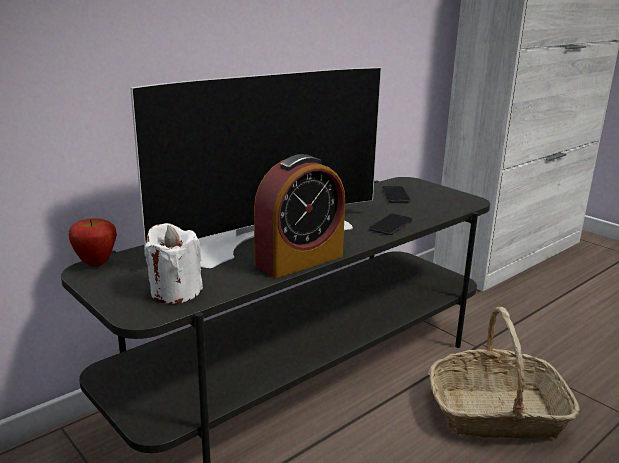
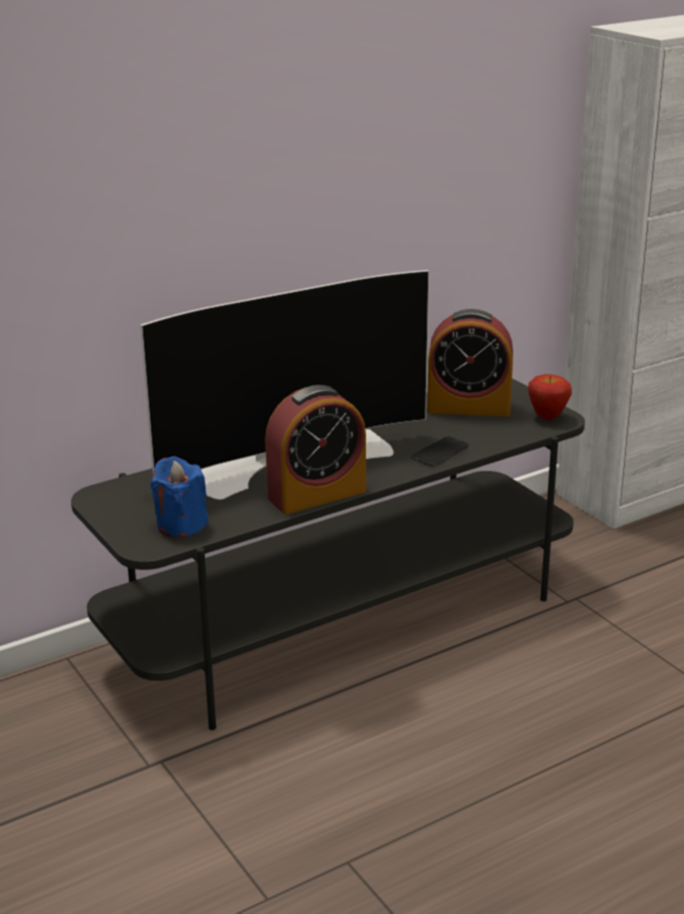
camera: 10 degrees right, 5 degrees up
(96, 264) = (105, 489): apple -> apple (547, 417)
(175, 292) = (181, 525): white candle -> blue candle
(395, 195) = (468, 407): phone -> alarm clock
(496, 413) = (553, 679): basket -> none

